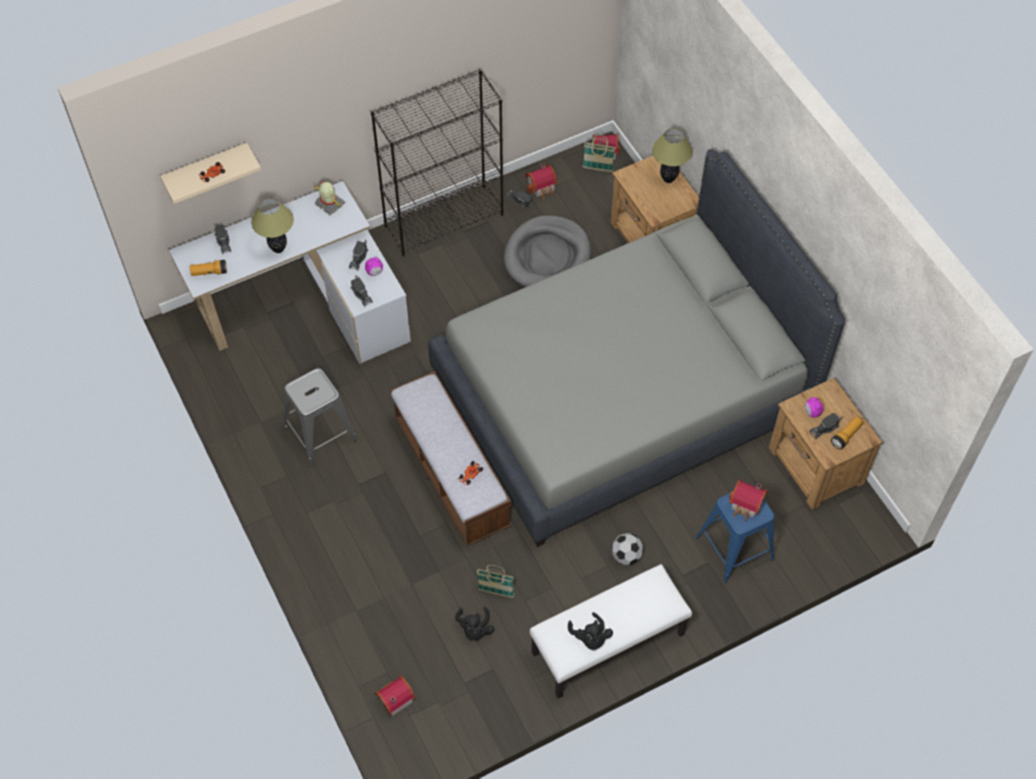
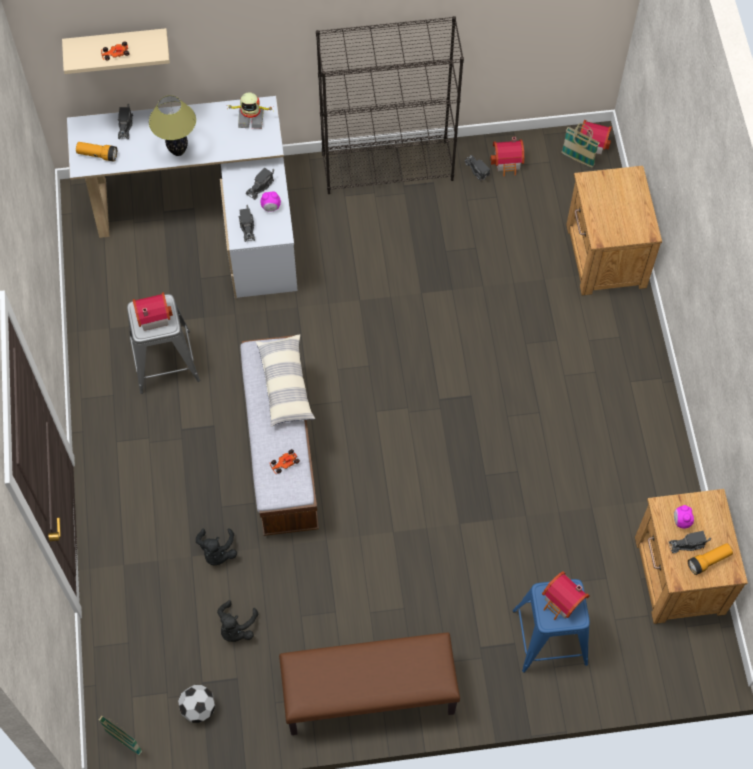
camera: 20 degrees right, 5 degrees up
(329, 204) = (251, 118): toy robot -> toy robot turned 120 degrees clockwise
(393, 699) = (123, 673): toy house -> toy house (152, 315)
(444, 412) = (285, 385): none -> pillow
(496, 592) = (274, 595): basket -> basket (124, 741)
(547, 257) = (481, 242): grey dog bed -> none
(590, 638) = (336, 688): black plush toy -> black plush toy (217, 552)
(608, 645) = (368, 695): white bench -> brown bench
(622, 396) = (498, 425): grey bed -> none
(626, 555) = (428, 604): football -> football (198, 708)
(668, 179) = (633, 200): table lamp -> none

